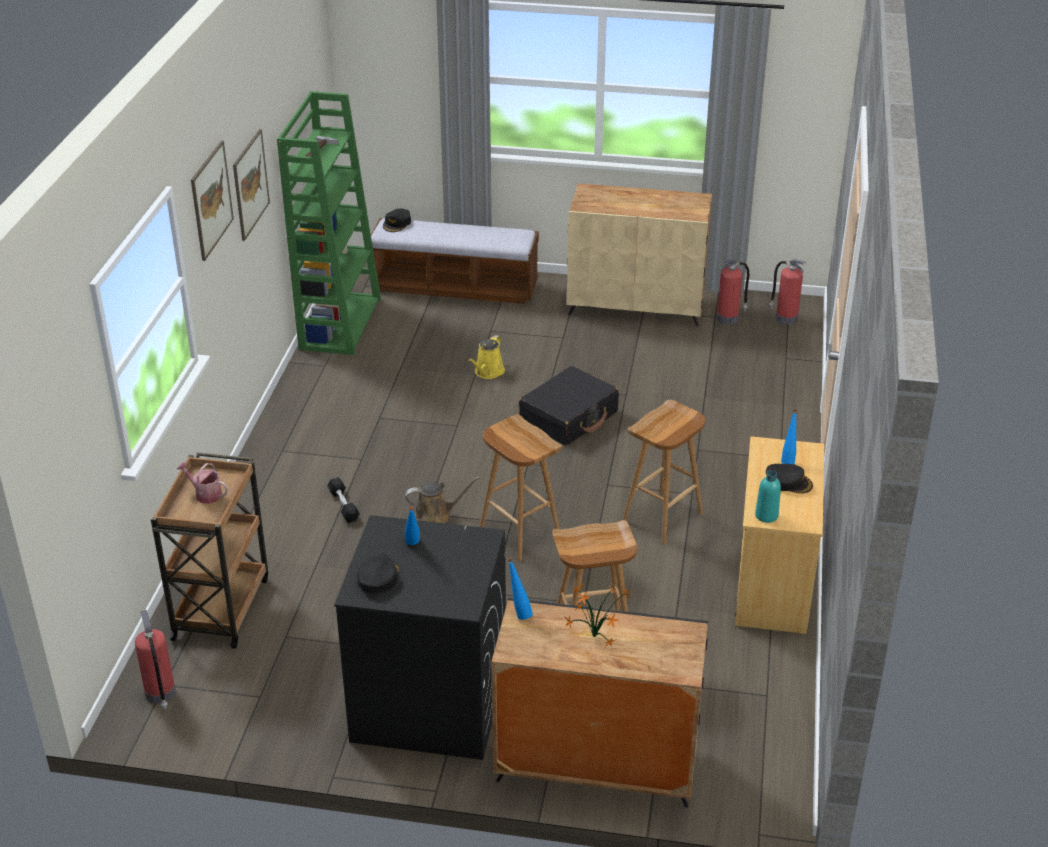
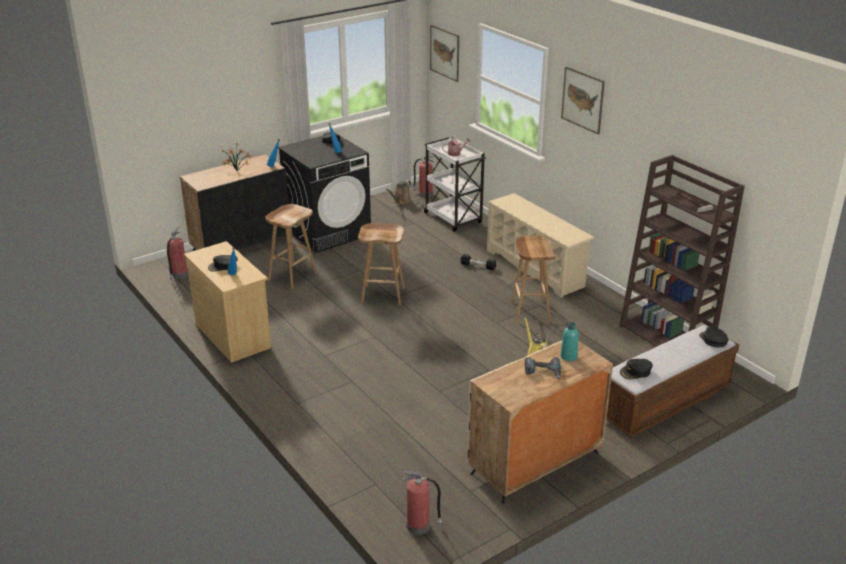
camera: 135 degrees right, 5 degrees down
(221, 607) = (453, 218): brown cart -> white cart
(250, 184) = (630, 143): picture -> picture (444, 53)
(290, 460) = (536, 268): none -> beige shoe rack
(340, 323) = (667, 338): green bookcase -> brown bookcase
(436, 515) = (432, 283): brown watering can -> brown watering can (401, 201)
(508, 236) = (636, 372): none -> black cap
(569, 417) = (449, 359): black suitcase -> none
(640, 202) = (542, 371): none -> power drill
(662, 518) = (324, 336): brown stool -> brown stool (529, 311)
(728, 318) = (460, 497): fire extinguisher -> fire extinguisher (179, 275)
(766, 515) = (219, 248): turquoise bottle -> turquoise bottle (568, 356)

